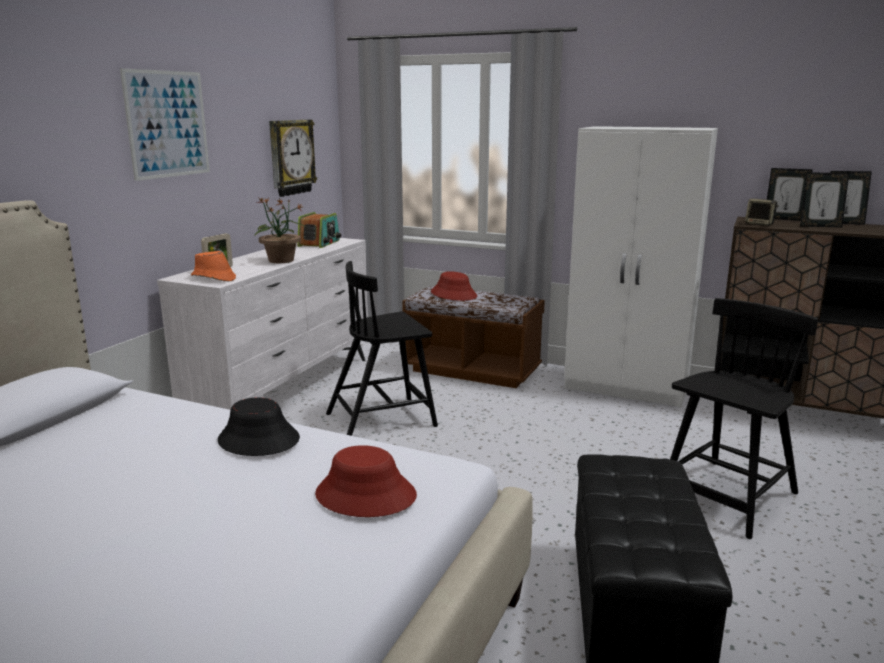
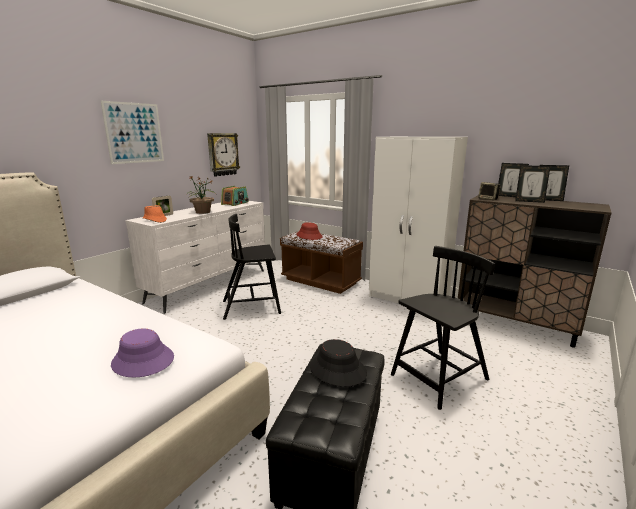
camera: 10 degrees right, 0 degrees up
(258, 440) = (117, 317): black hat -> black hat (337, 370)
(365, 495) = (142, 361): red hat -> purple hat

